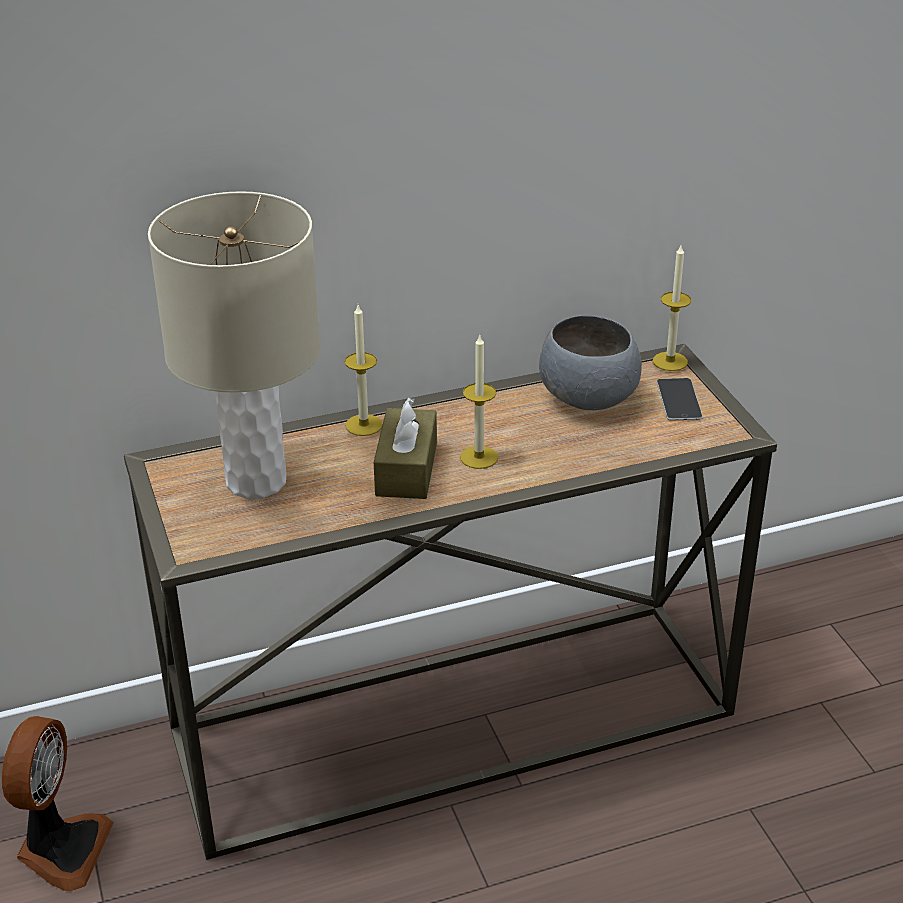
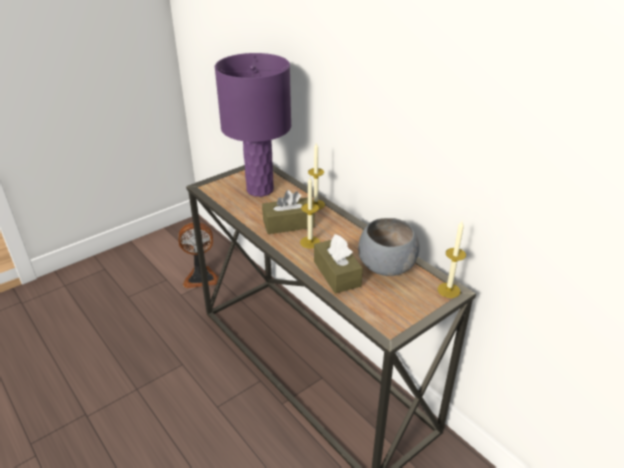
camera: 70 degrees right, 0 degrees up
(256, 482) = (259, 190): beige table lamp -> purple table lamp
(585, 448) = (337, 274): none -> brown tissue box
(679, 399) = (410, 301): phone -> none

